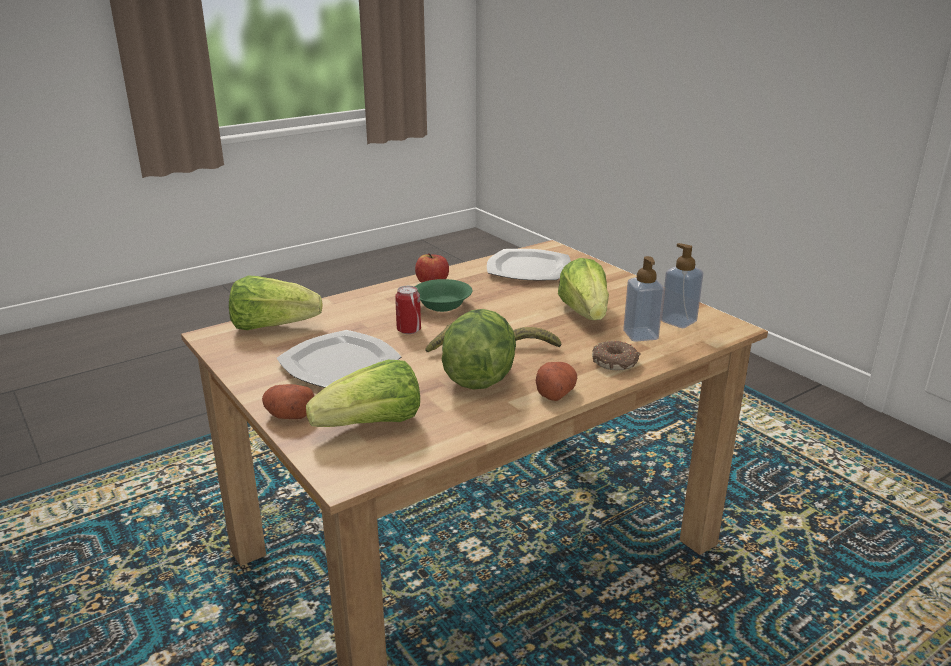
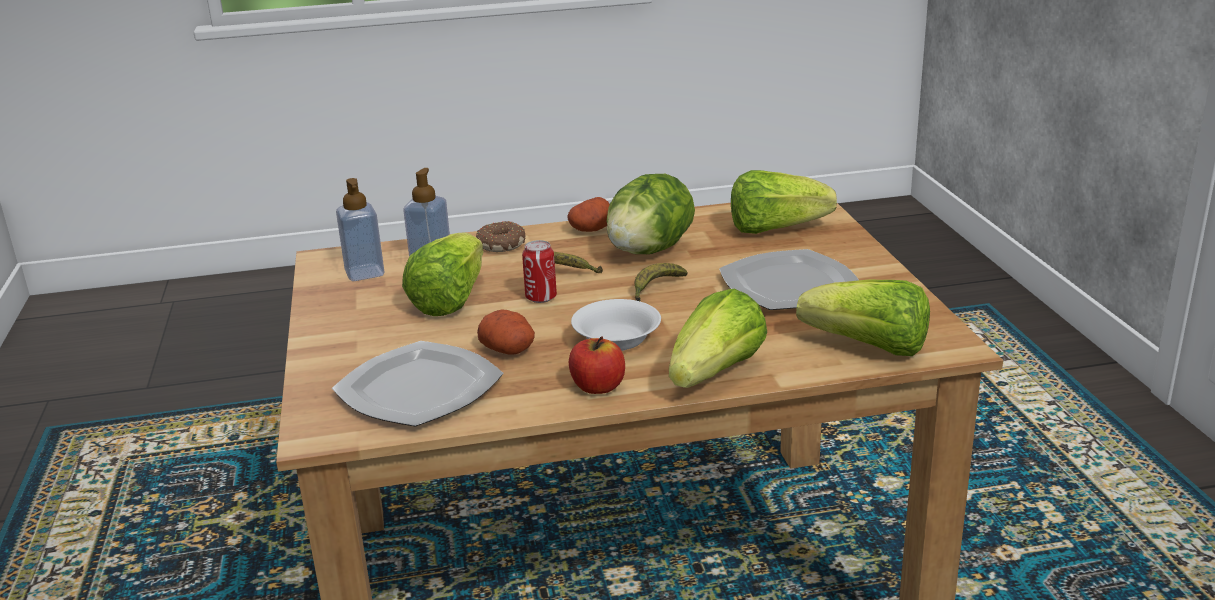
camera: 155 degrees left, 0 degrees up
(289, 415) = (852, 246): potato -> potato (509, 350)
(367, 298) = (716, 373): none -> lettuce
(409, 330) = (687, 312): can -> can (541, 297)
(442, 306) = (617, 341): green bowl -> white bowl

